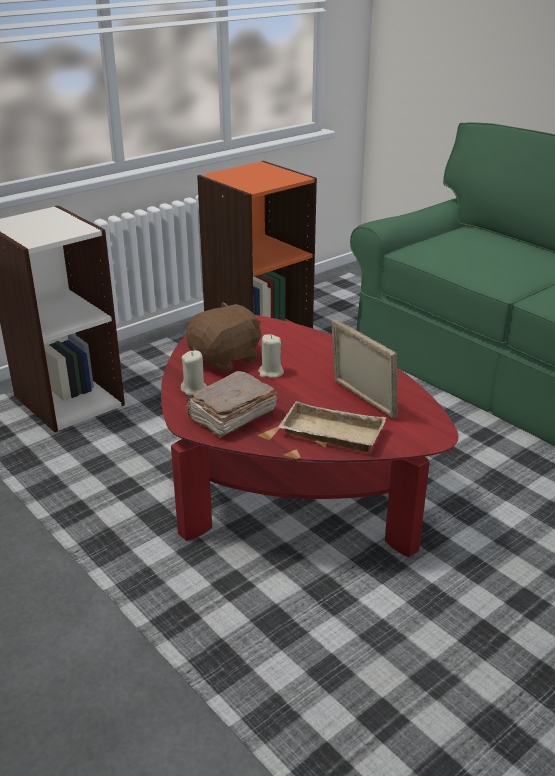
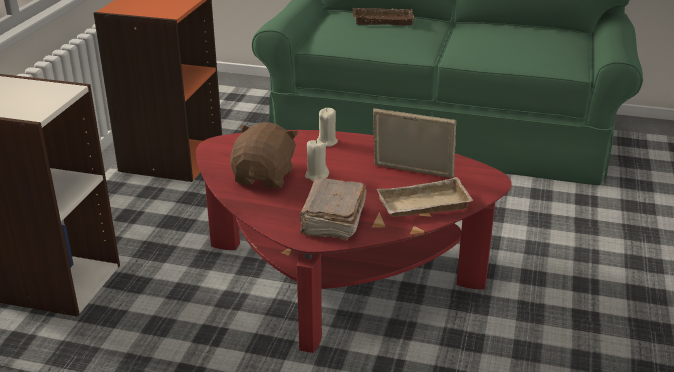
camera: 35 degrees left, 0 degrees up
(194, 389) = (273, 210): beige candle -> beige candle (327, 142)
(503, 244) = (383, 20): none -> brown tray

